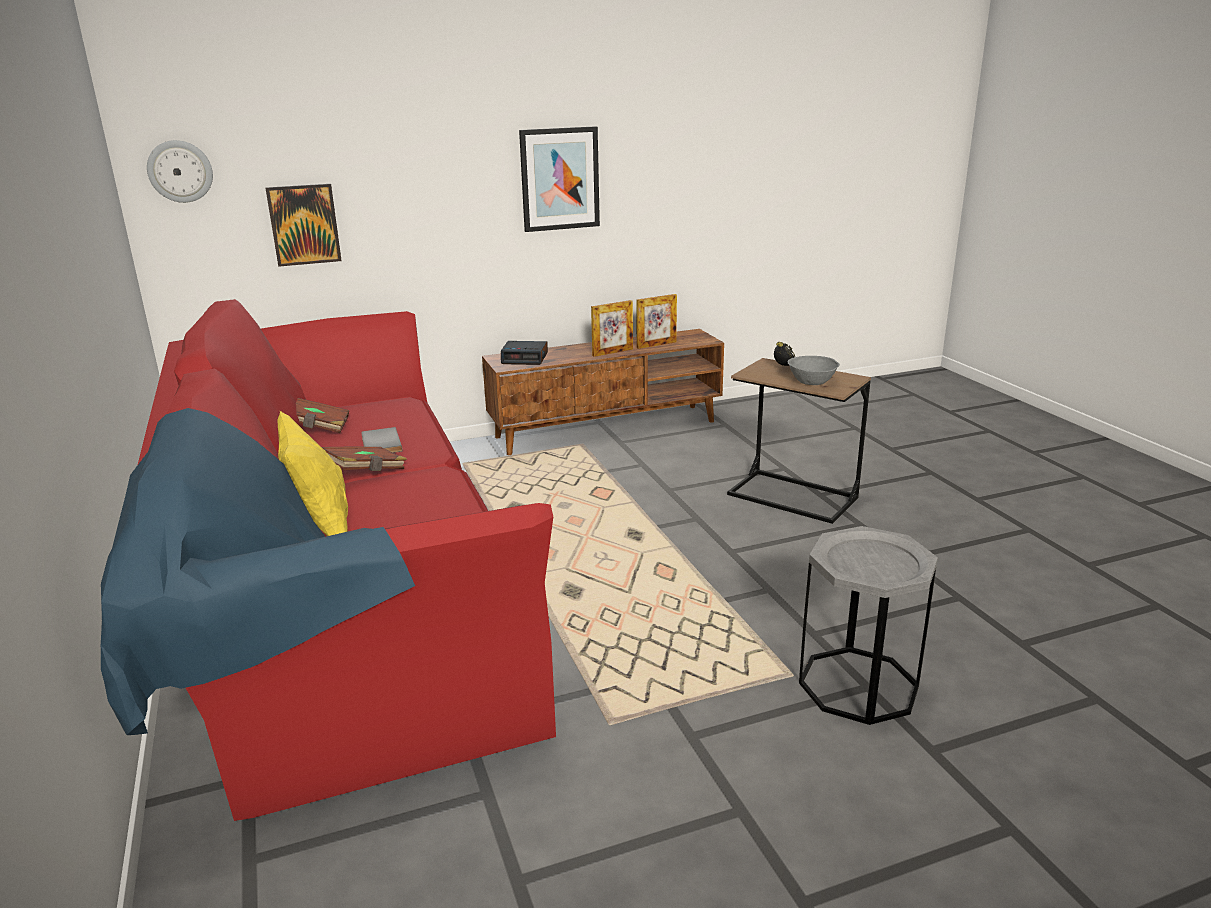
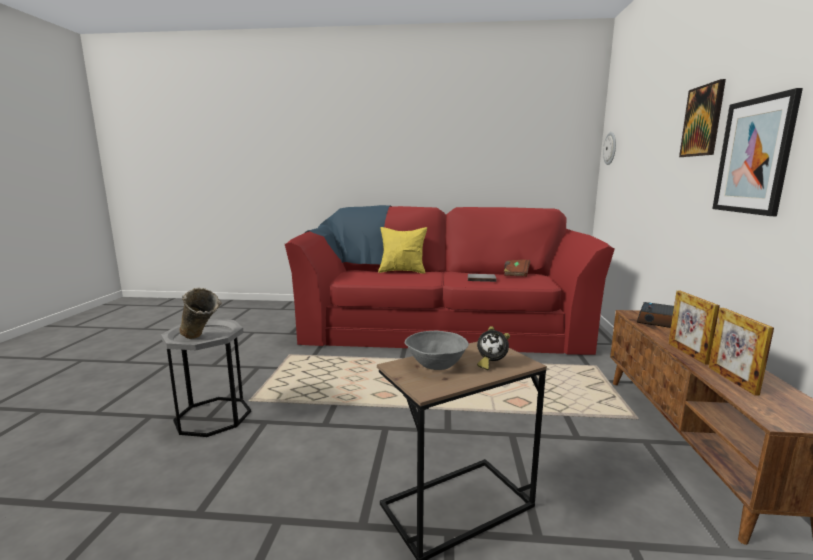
camera: 115 degrees right, 10 degrees down
(304, 224) = (631, 182): picture -> picture (702, 121)
(365, 472) = (446, 275): brown book -> none
(885, 554) = (201, 340): none -> beige vase

